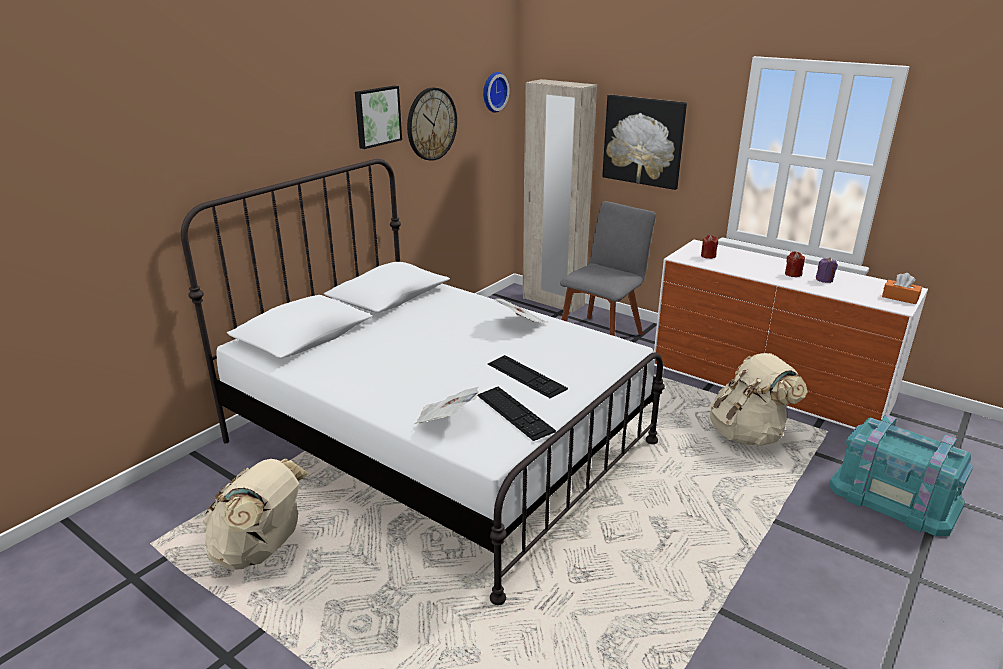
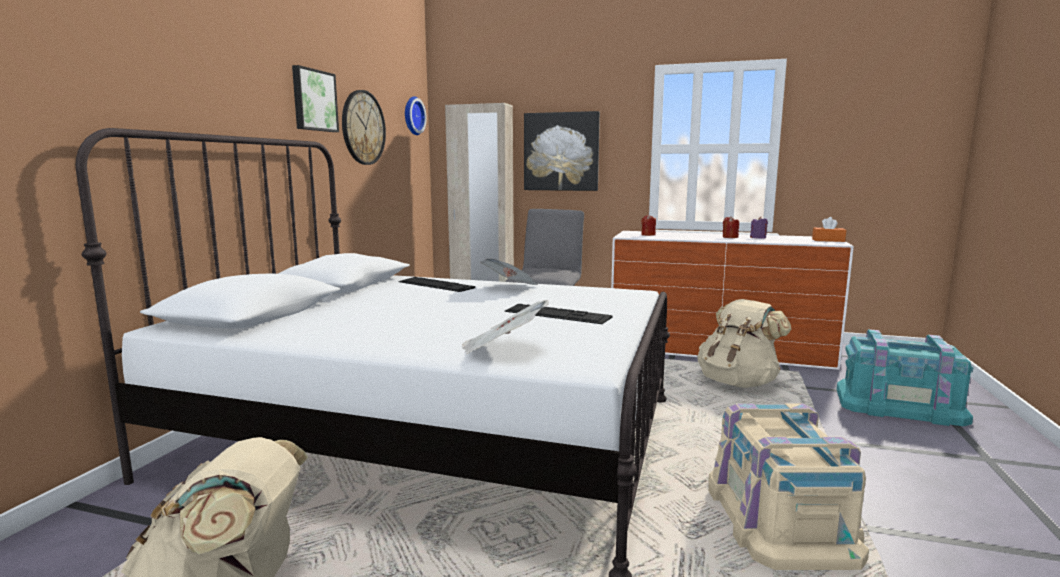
camera: 20 degrees left, 15 degrees down
(514, 413) = (577, 335): keyboard -> keyboard (435, 285)
(656, 583) = (780, 517): none -> beige storage box

